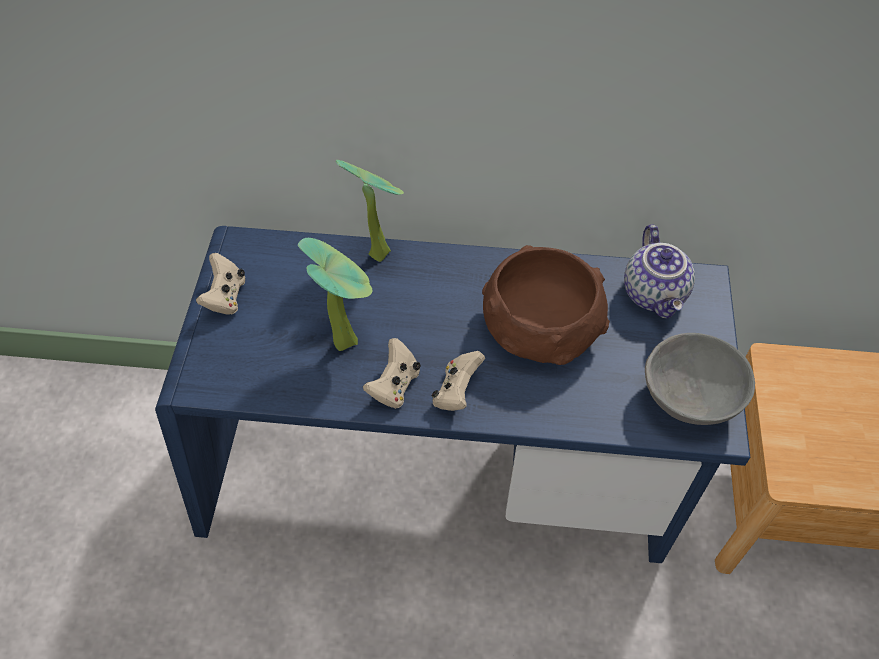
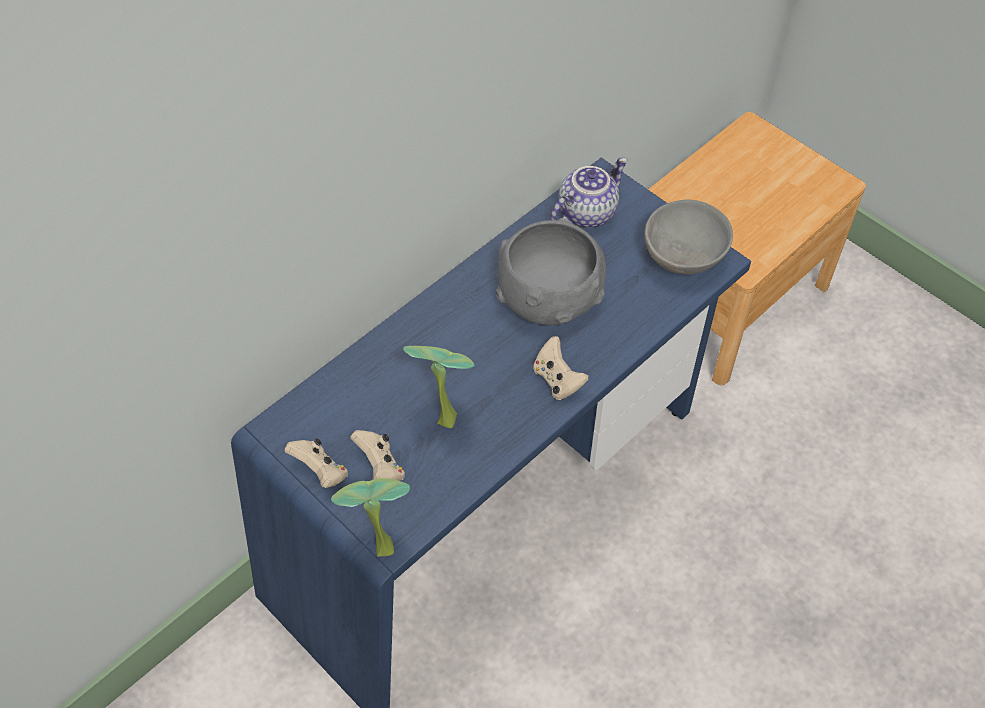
camera: 50 degrees left, 0 degrees up
(379, 250) = (380, 341): potted plant -> potted plant (379, 544)
(394, 386) = (516, 413): beige game controller -> beige game controller (380, 467)
(541, 325) = (549, 292): brown bowl -> grey bowl
(655, 294) = (586, 212): teapot -> teapot turned 75 degrees counterclockwise

